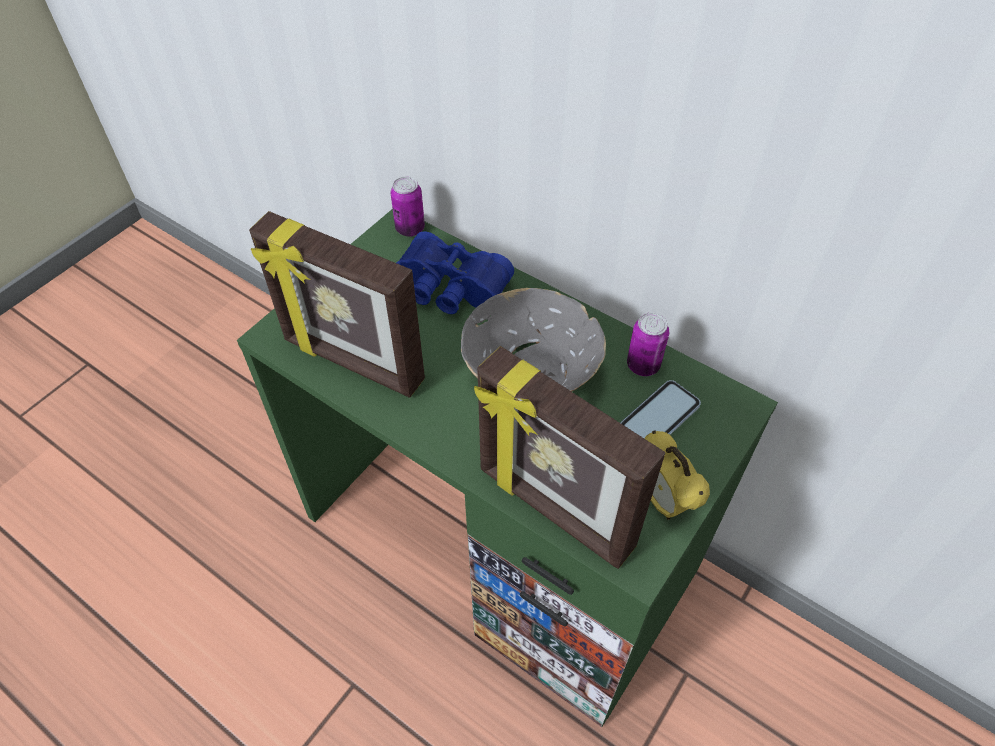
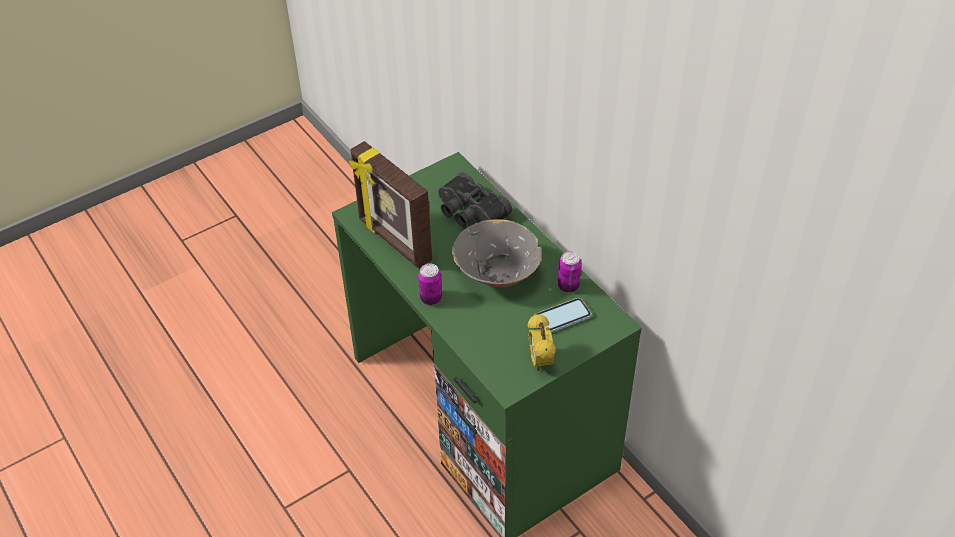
camera: 20 degrees right, 5 degrees down
(410, 229) = (461, 168): can -> can (431, 298)
(449, 290) = (469, 212): blue binoculars -> black binoculars
(553, 510) = (475, 348): picture frame -> none

